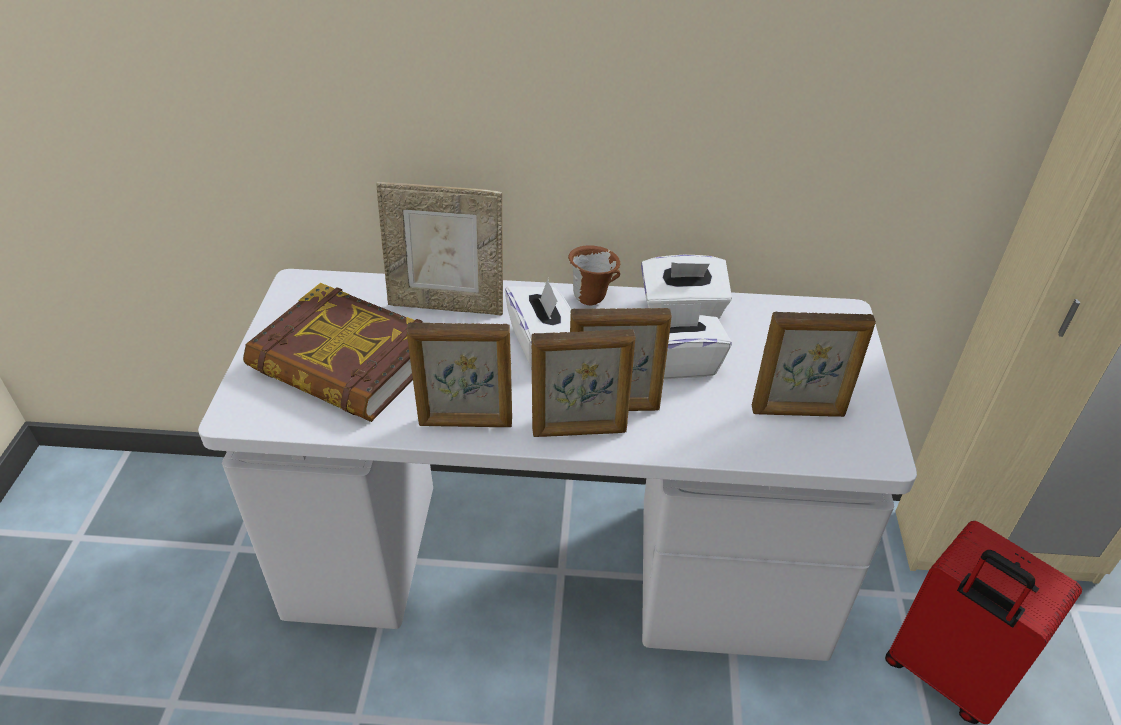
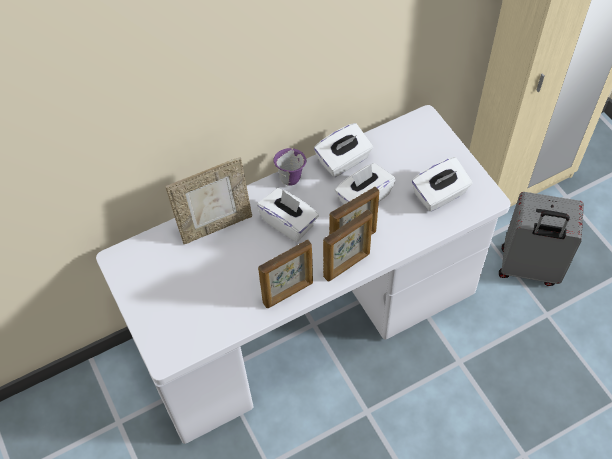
camera: 30 degrees left, 15 degrees up
(344, 363) = (194, 295): book -> none
(592, 298) = (291, 178): brown mug -> purple mug
(798, 412) = (440, 195): picture frame -> white tissue box
(944, 675) = (528, 268): red suitcase -> grey suitcase

